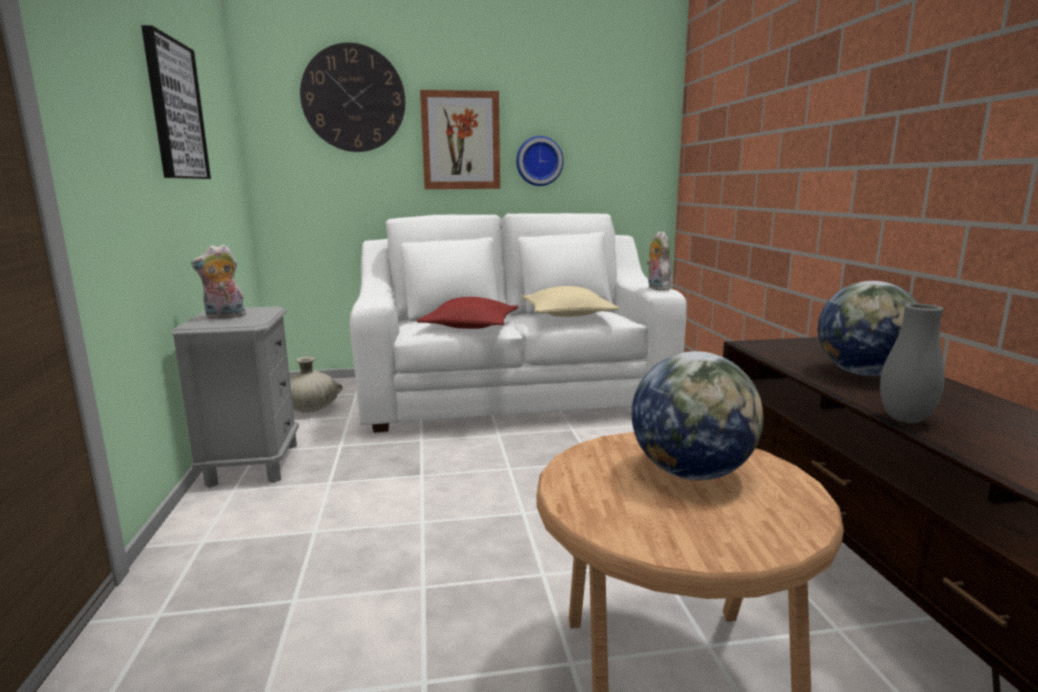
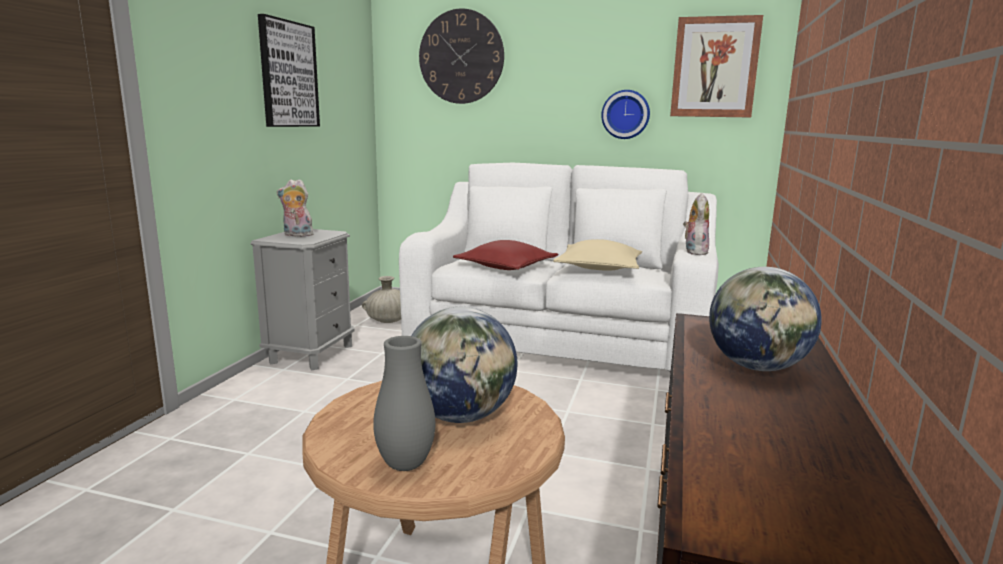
camera: 25 degrees right, 0 degrees up
(461, 141) = (551, 94): picture -> picture (714, 67)
(905, 419) = (699, 415): grey vase -> grey vase (405, 464)

